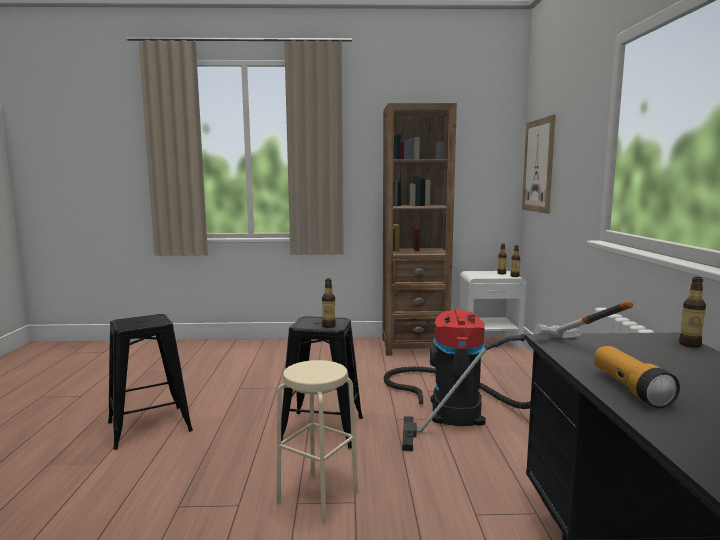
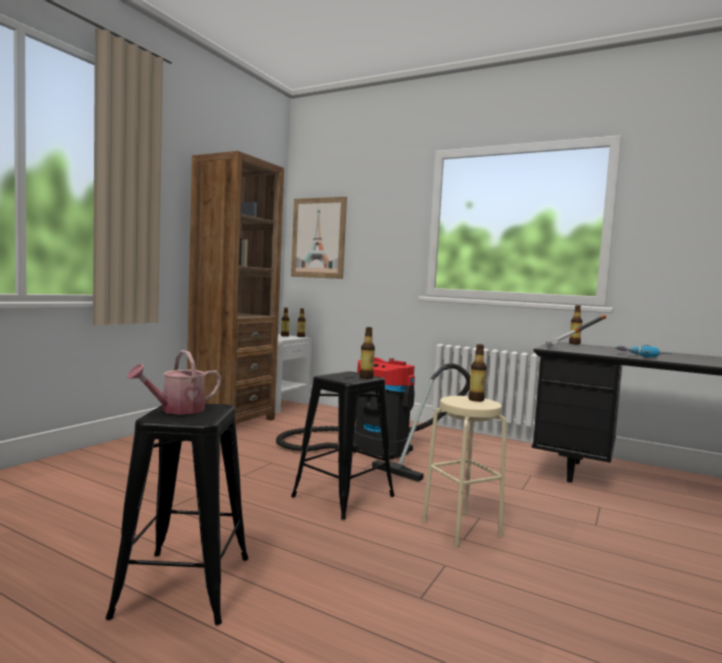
camera: 60 degrees left, 5 degrees down
(142, 319) = (177, 410): none -> watering can
(328, 371) = (476, 400): none -> bottle
(630, 389) = (641, 356): flashlight -> power drill

